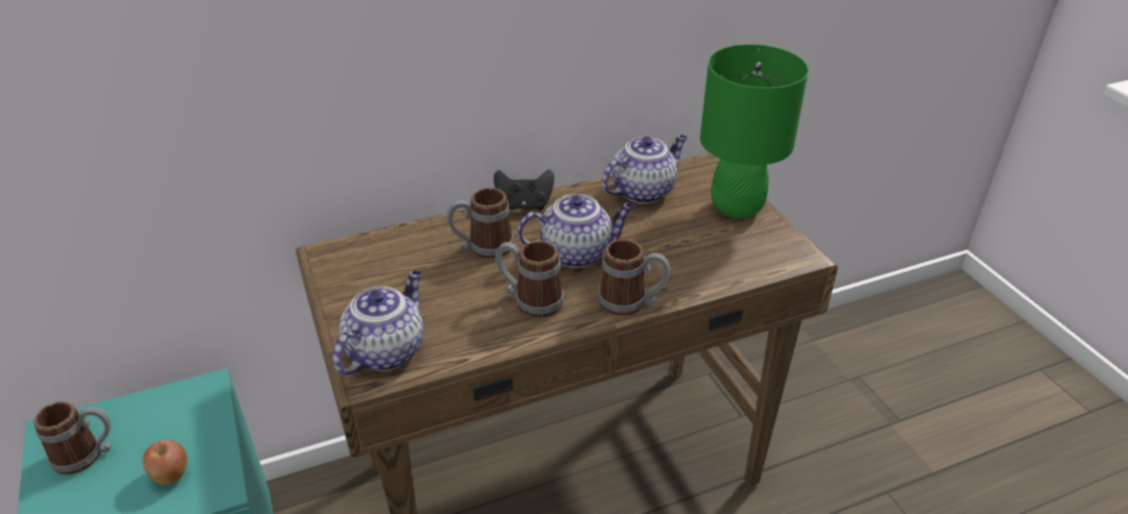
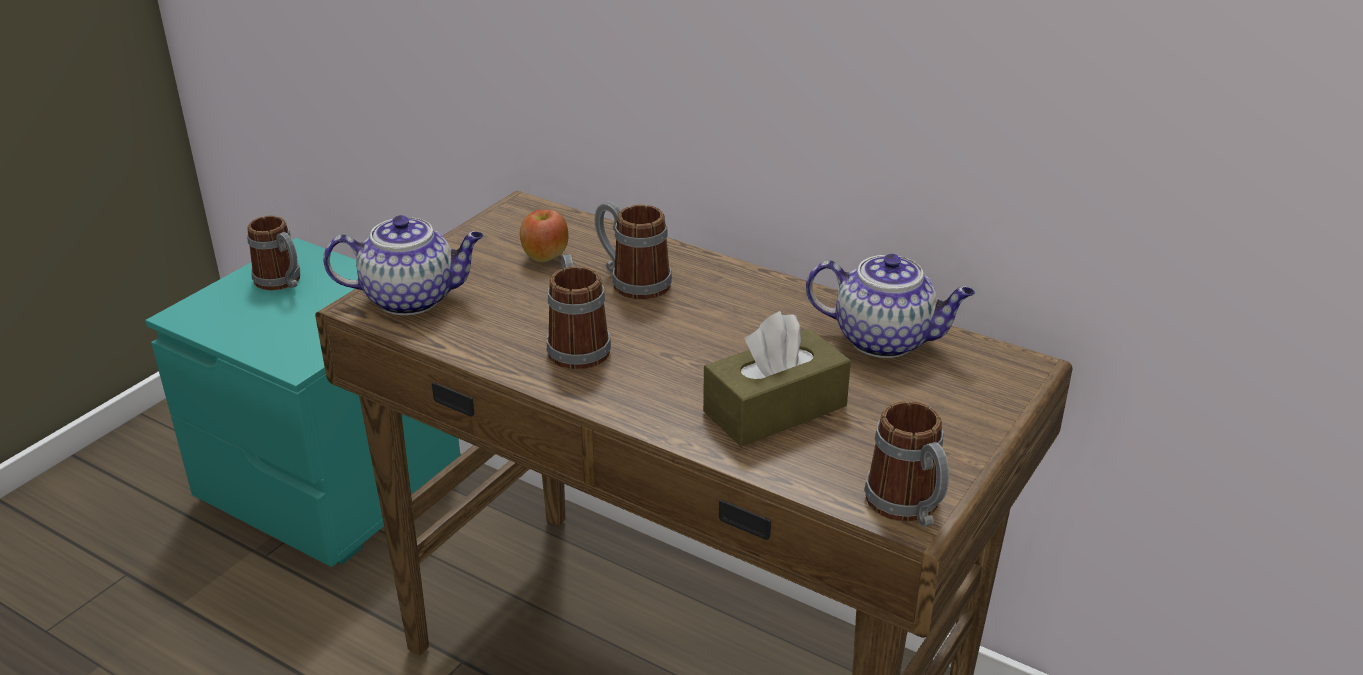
camera: 55 degrees right, 5 degrees down
(171, 475) = (293, 332): apple -> apple (545, 257)
(524, 205) = (743, 274): black game controller -> none
(577, 252) = (697, 341): teapot -> none
(631, 302) = (647, 413): mug -> mug (909, 508)
(671, 255) = (775, 409): none -> brown tissue box
(737, 208) = (952, 425): green table lamp -> none

